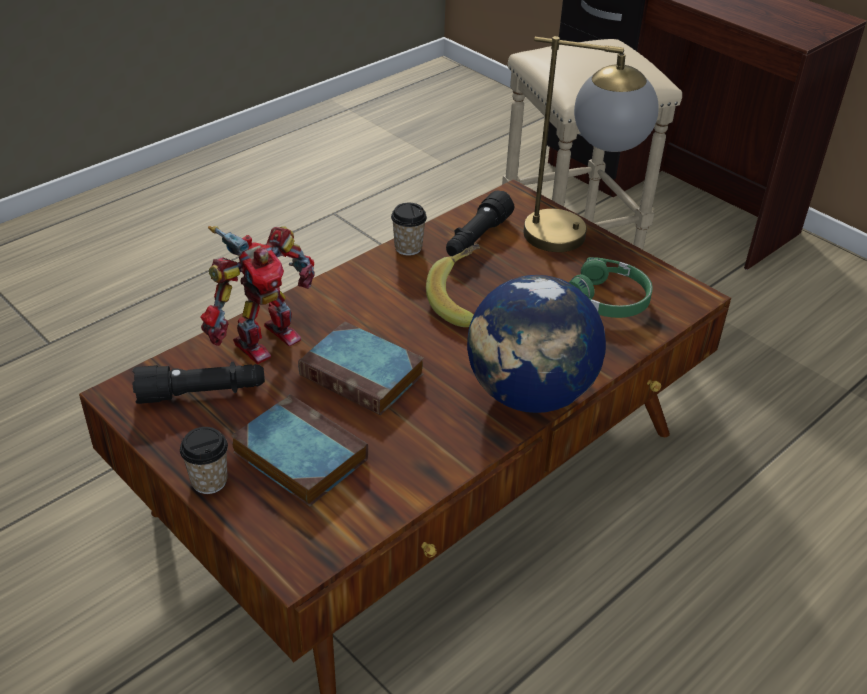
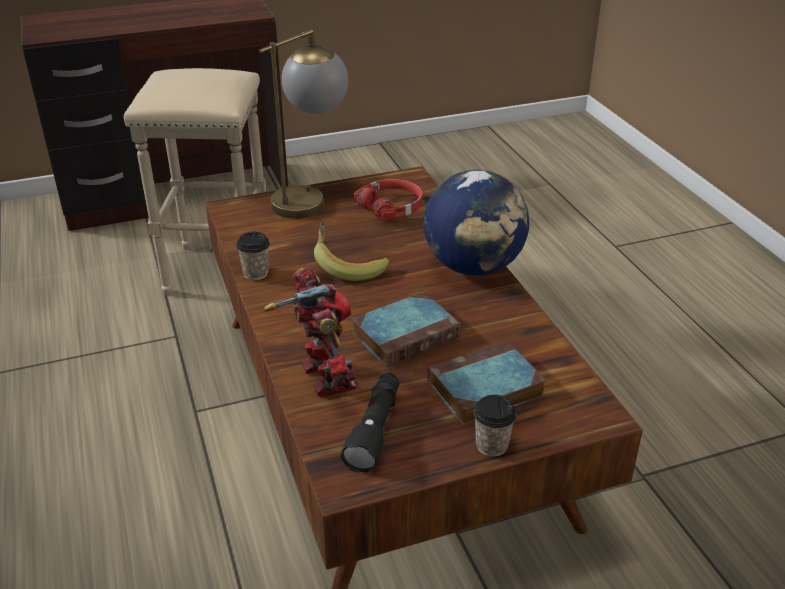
camera: 65 degrees left, 5 degrees down
(476, 238) = (272, 239): black flashlight -> none
(609, 299) = (392, 207): green headphones -> red headphones

